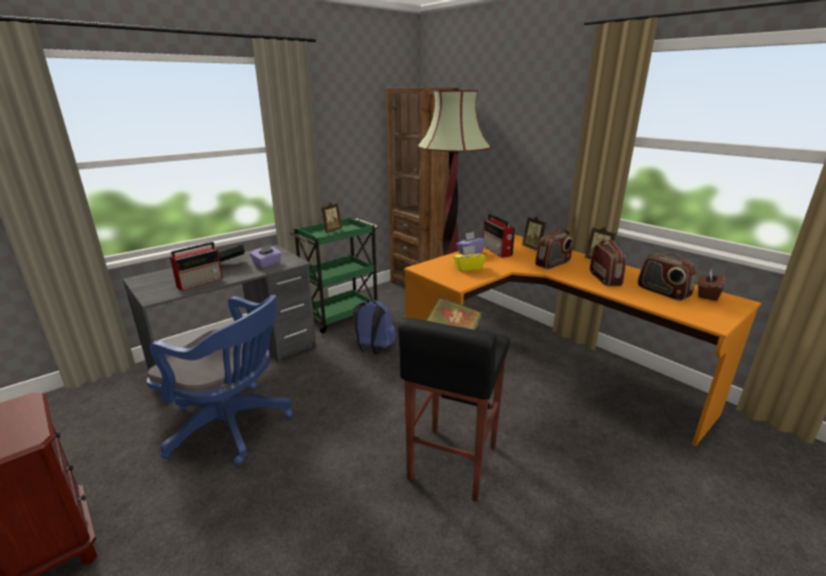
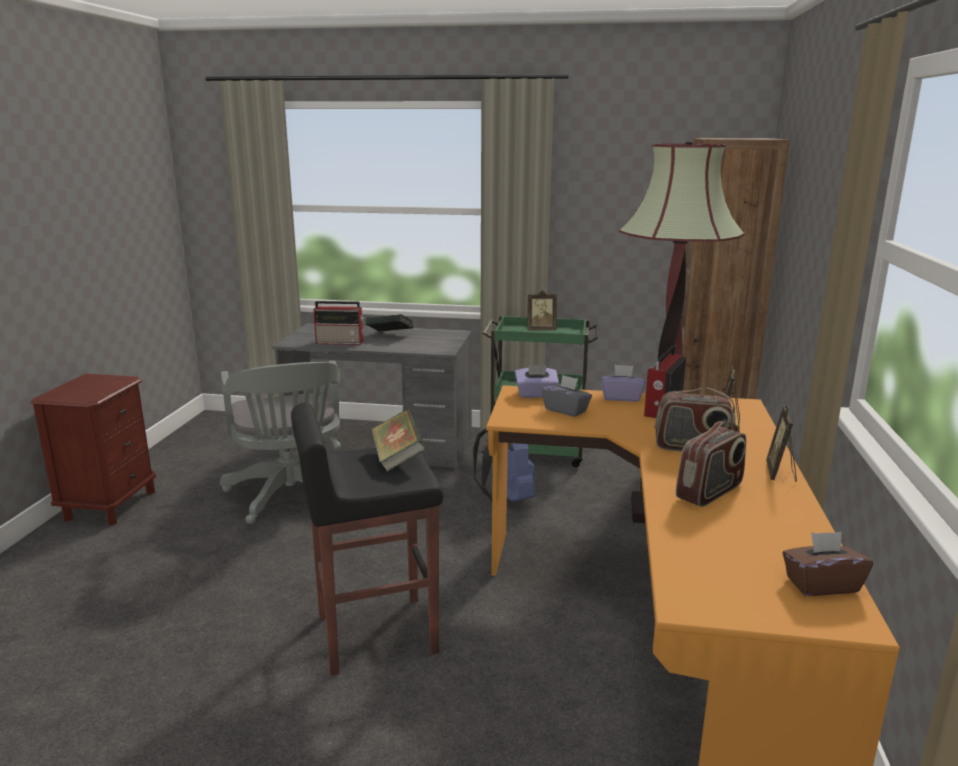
camera: 50 degrees right, 5 degrees down
(234, 426) = (292, 496): blue office chair -> grey office chair
(267, 264) = (419, 345): purple tissue box -> purple tissue box (536, 394)
(468, 268) = (566, 410): yellow tissue box -> grey tissue box
(662, 292) = (746, 543): radio -> none

